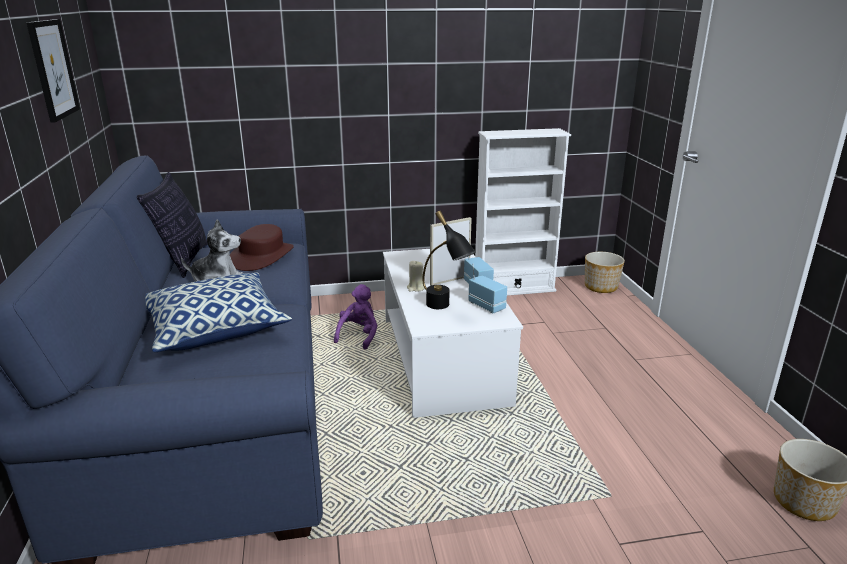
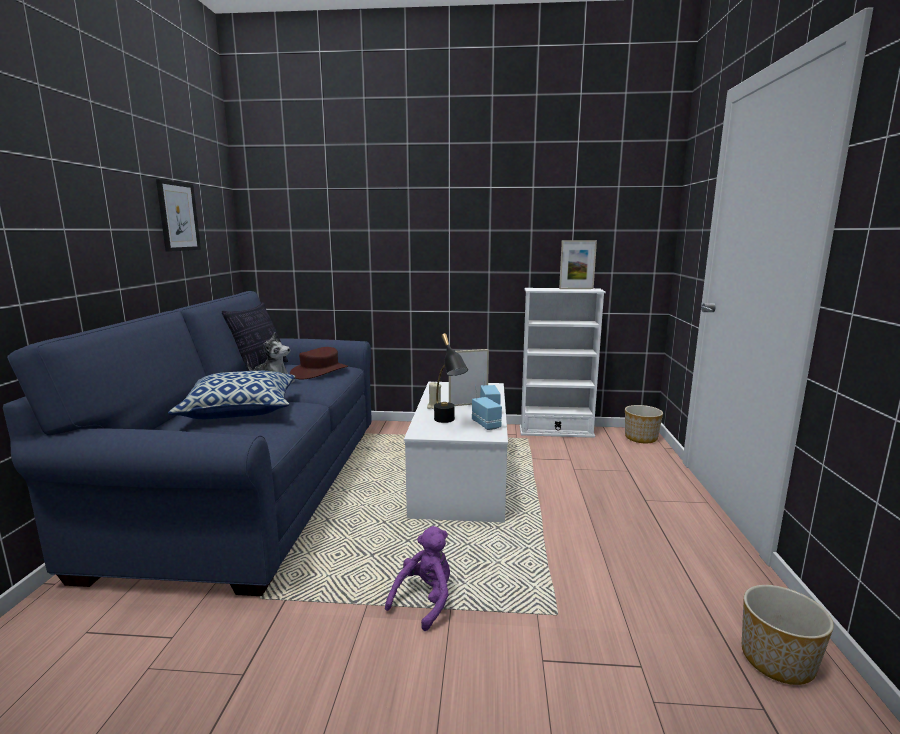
camera: 15 degrees right, 10 degrees down
(359, 336) = (400, 452): purple plush toy -> purple plush toy (425, 601)
(537, 131) = (576, 289): none -> picture frame

